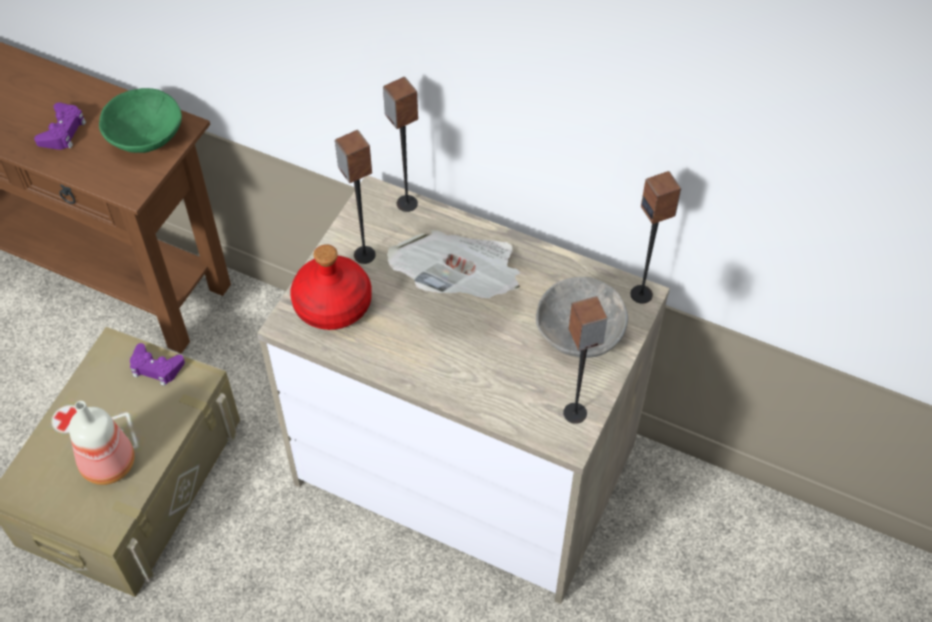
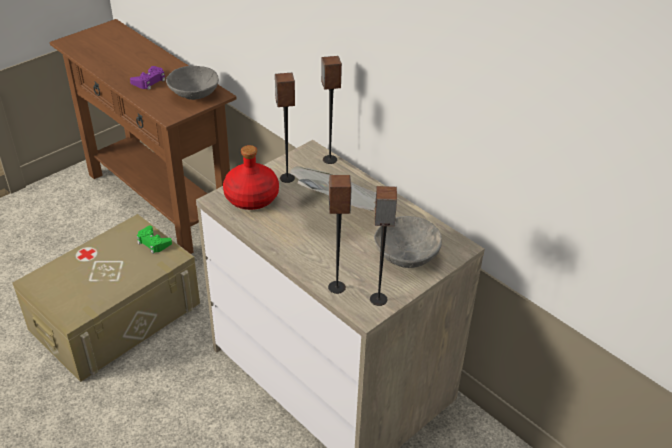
camera: 20 degrees right, 15 degrees down
(110, 464) = (95, 285): bottle -> none
(144, 138) = (193, 95): green bowl -> grey bowl
(156, 368) = (153, 243): purple game controller -> green game controller
(642, 294) = (462, 246): speaker -> speaker (337, 287)

